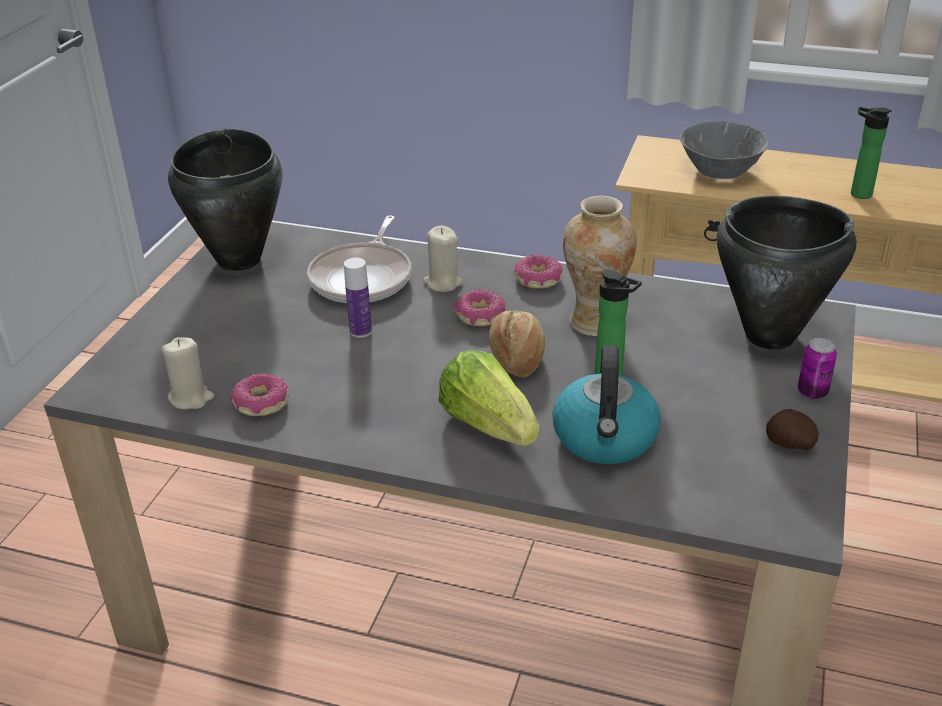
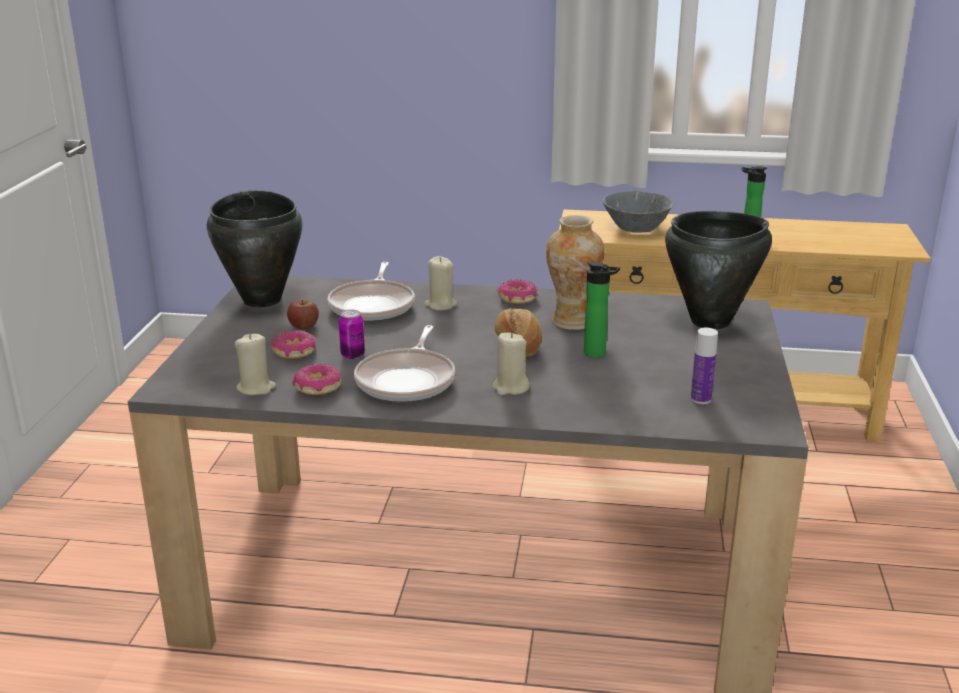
camera: 10 degrees left, 10 degrees down
(274, 304) = (303, 326): none -> apple
(360, 331) = (384, 338): bottle -> bottle (700, 399)
(369, 402) = (407, 380): none -> frying pan
(480, 316) = (479, 323): donut -> donut (294, 352)
(488, 425) = (510, 388): lettuce -> beige candle
(605, 438) = (605, 389): kettle -> none
(789, 444) = (746, 383): potato -> none
(812, 392) = (753, 352): can -> can (352, 355)

